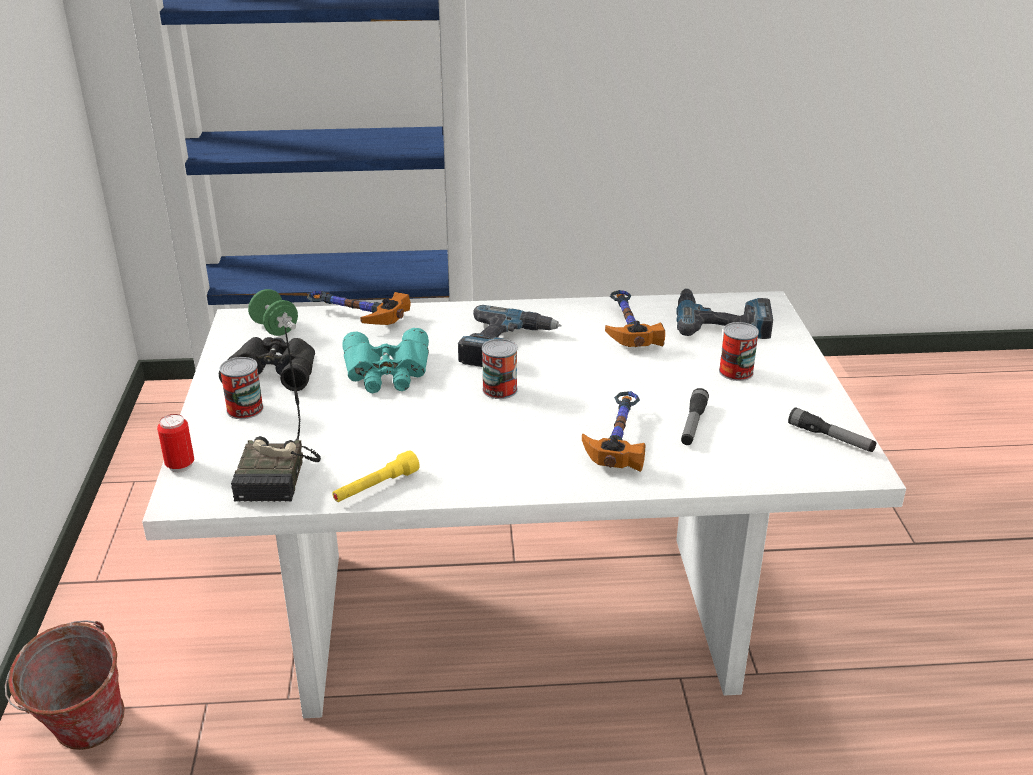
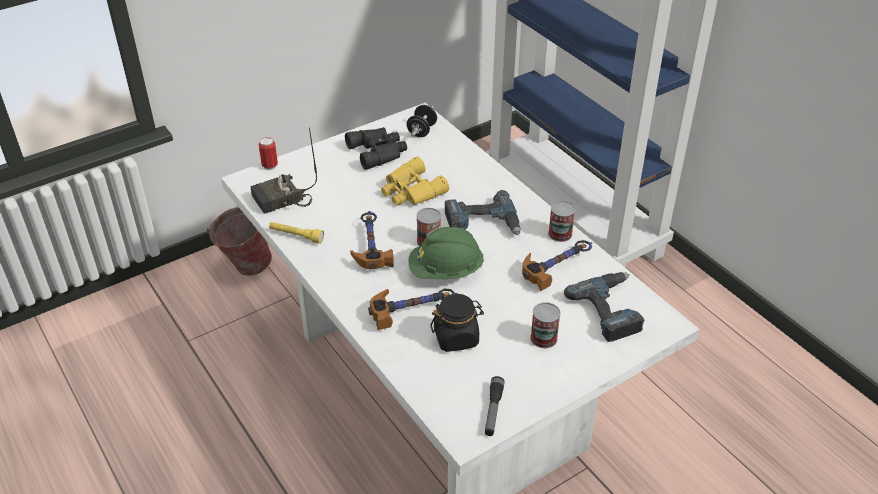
camera: 60 degrees right, 10 degrees up
(245, 409) = (333, 161): can -> can (560, 234)
(275, 328) = (422, 131): green dumbbell -> black dumbbell
(353, 316) = (461, 151): hammer -> hammer (370, 246)
(387, 372) = (411, 191): turquoise binoculars -> yellow binoculars
(568, 395) = (445, 271): none -> green hard hat
(693, 424) = (456, 337): flashlight -> black jar

